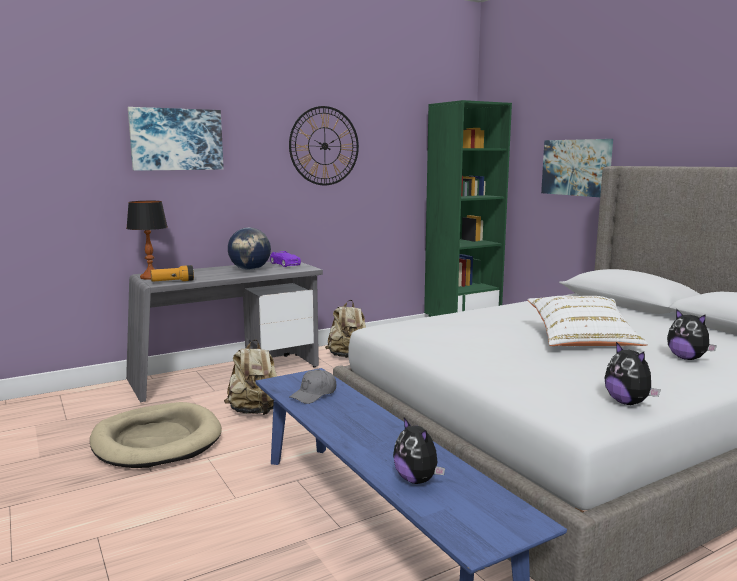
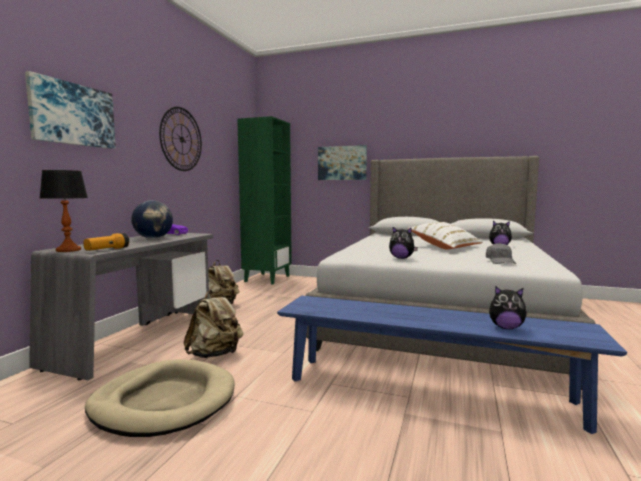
camera: 40 degrees left, 5 degrees down
(314, 394) = (340, 308): grey cap -> grey cap (500, 261)
(628, 402) = (540, 262): plush toy -> plush toy (401, 258)

